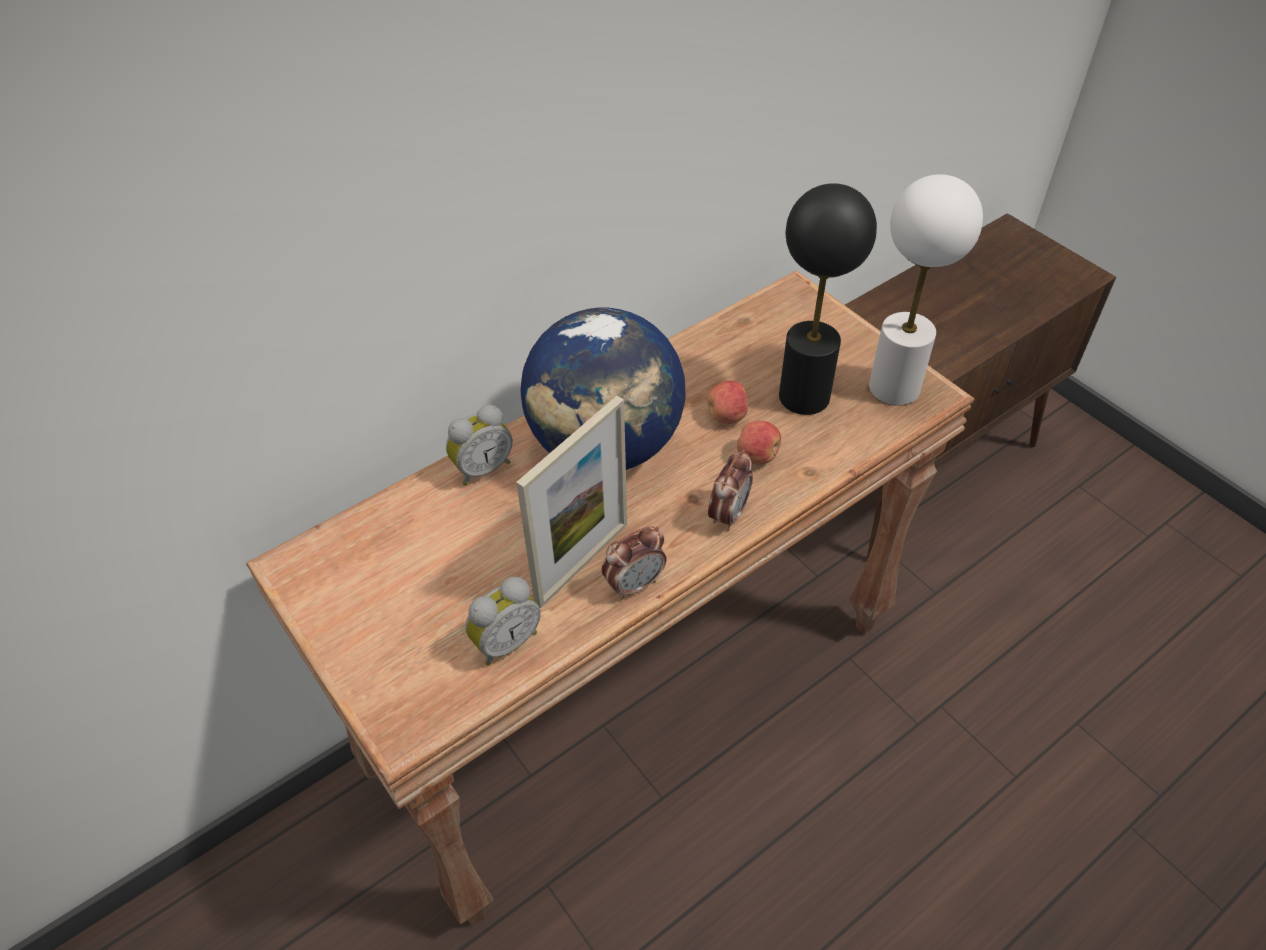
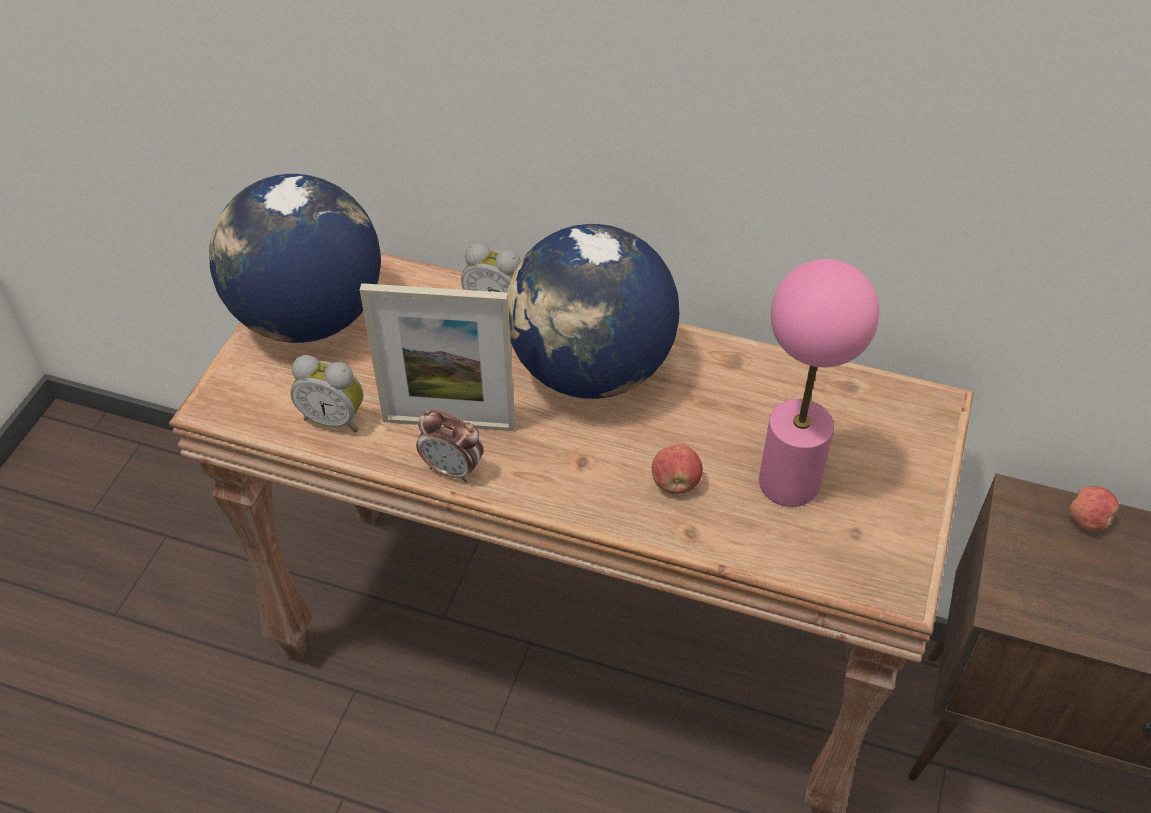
camera: 55 degrees right, 0 degrees up
(363, 606) = (308, 318): none -> globe
(727, 416) = (706, 436): apple -> apple (1087, 521)
(728, 514) = (584, 496): alarm clock -> none
(805, 397) = (789, 483): black table lamp -> pink table lamp
(894, 388) = (874, 552): white table lamp -> none

